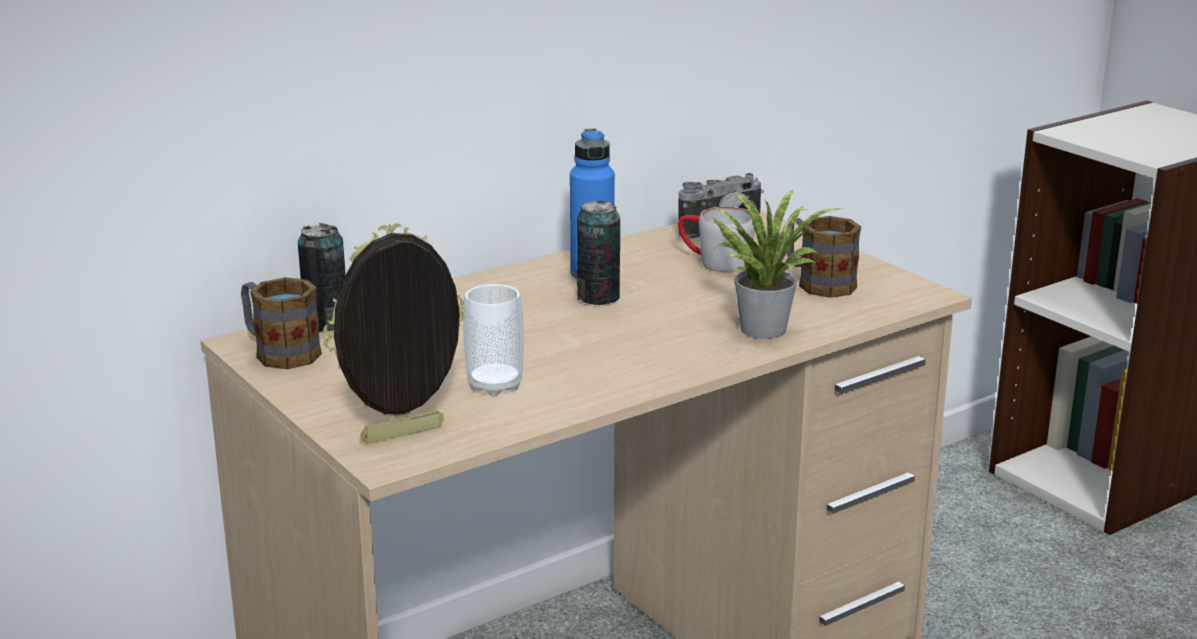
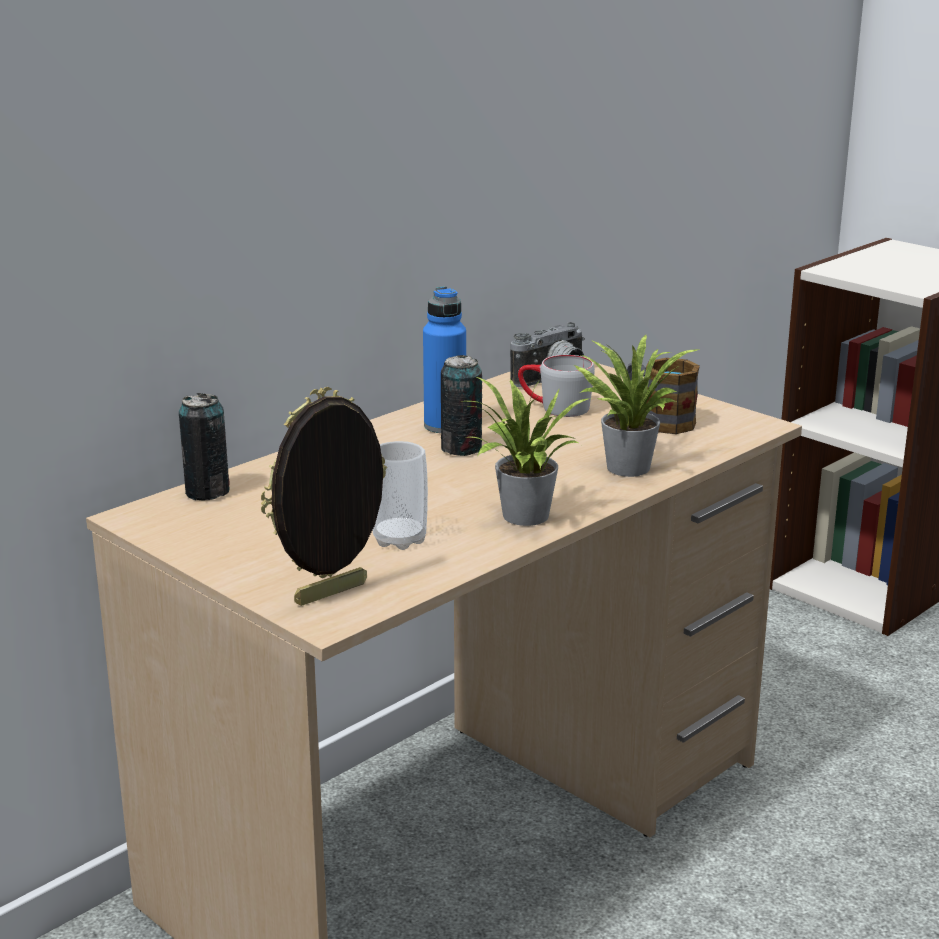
camera: 10 degrees left, 0 degrees up
(279, 351) = (171, 523): mug -> none
(628, 373) = (521, 518): none -> potted plant

